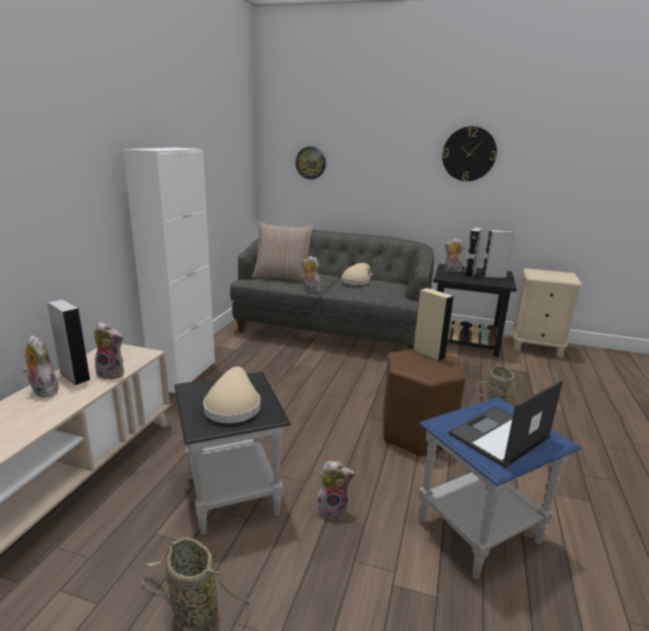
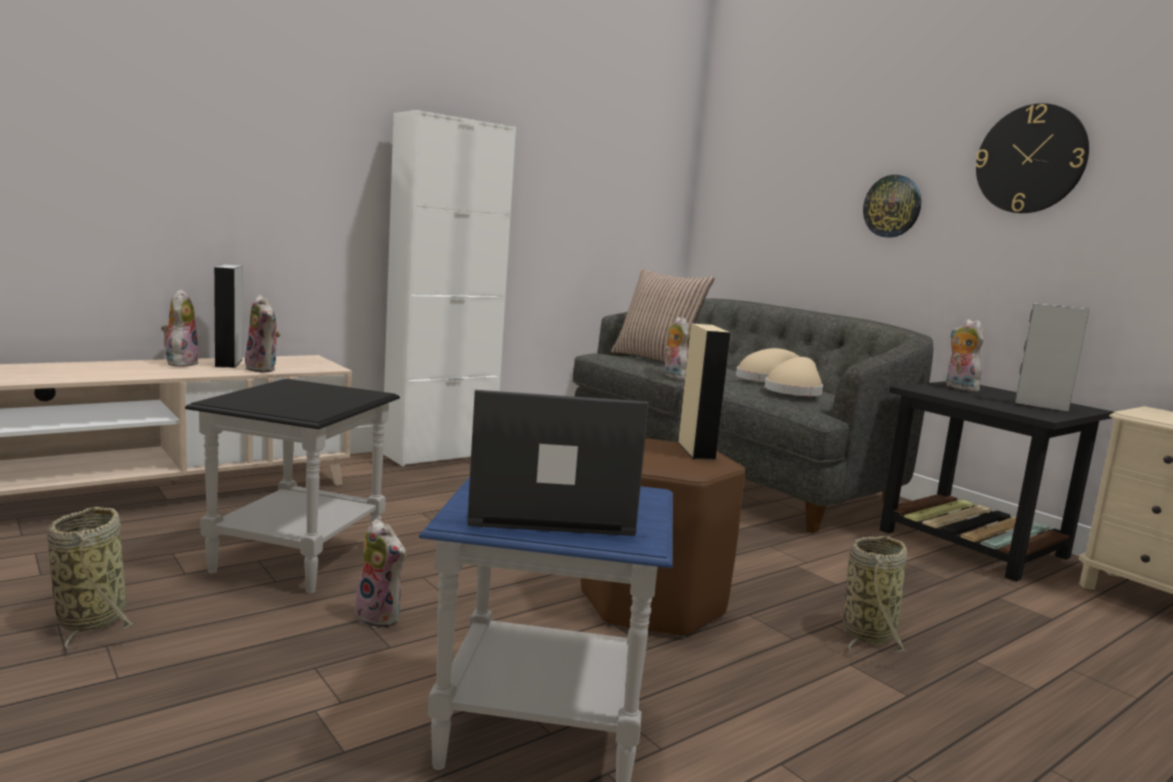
camera: 35 degrees right, 10 degrees down
(233, 406) = (292, 400): beige hat -> beige hat (794, 392)
(310, 163) = (763, 189): wall clock -> wall clock (892, 206)
(469, 274) = (990, 396): grey speaker -> none

